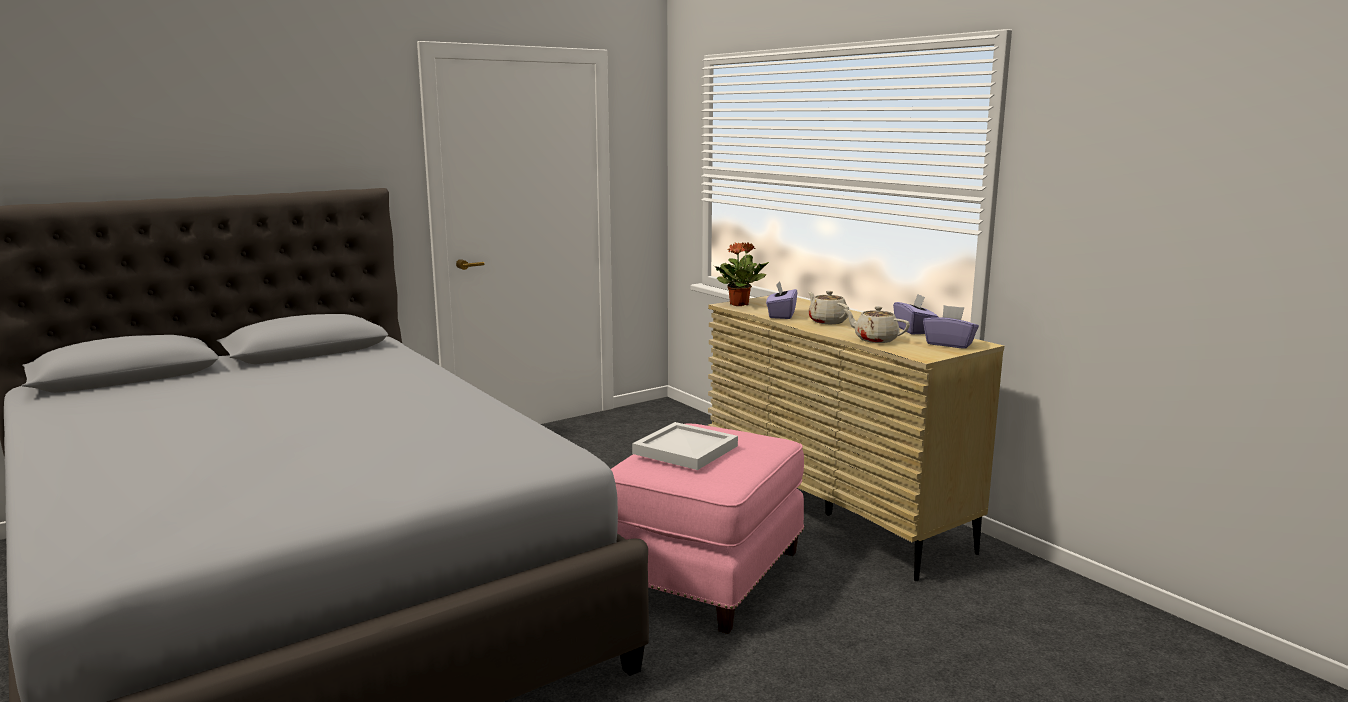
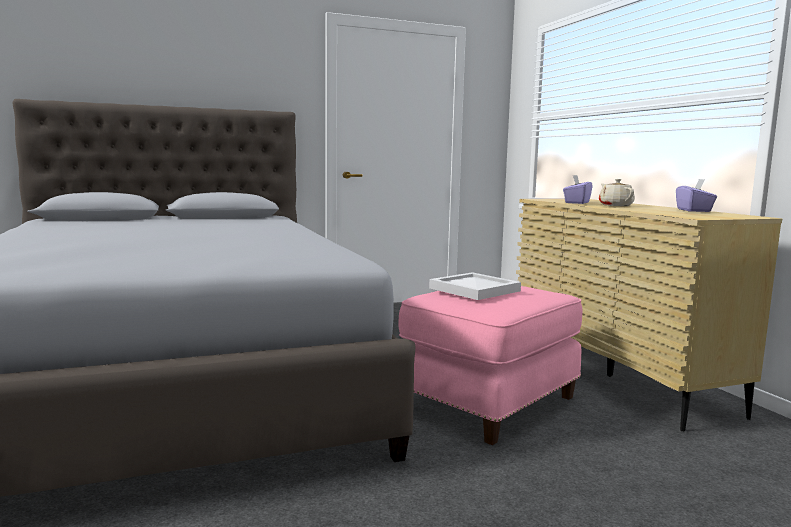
camera: 15 degrees right, 5 degrees down
(739, 304) = (545, 199): potted plant -> none
(875, 339) = (654, 211): beige teapot -> none
(949, 344) = (725, 215): purple tissue box -> none

